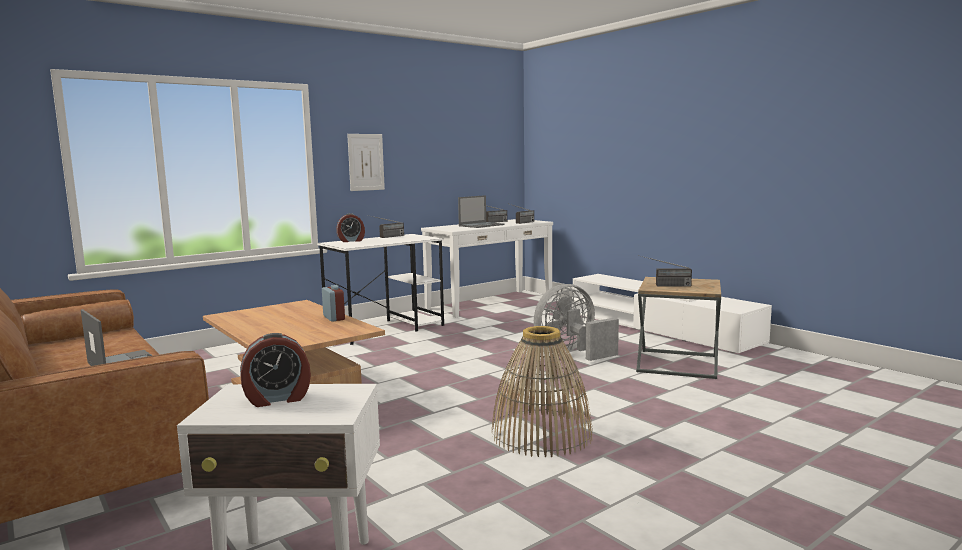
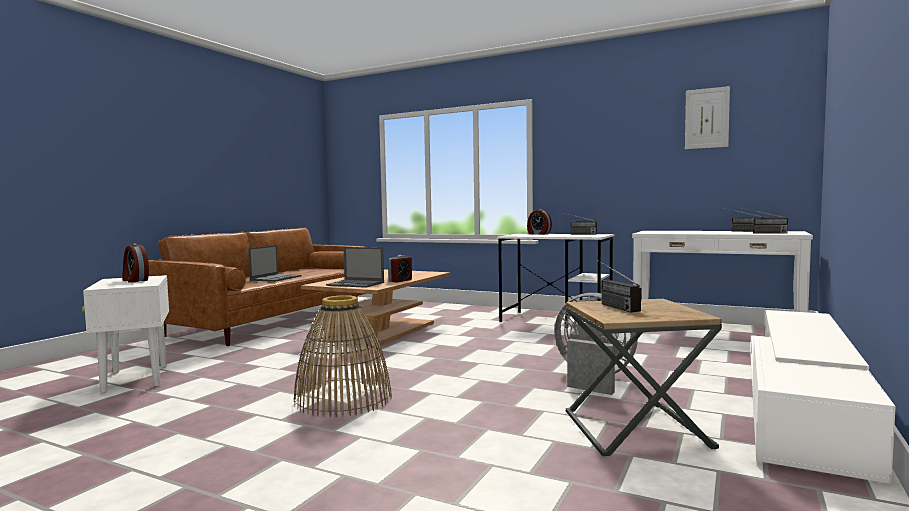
camera: 65 degrees right, 5 degrees down
(366, 162) = (583, 163): picture -> picture (706, 118)
(481, 225) = (702, 232): laptop -> laptop (356, 284)

